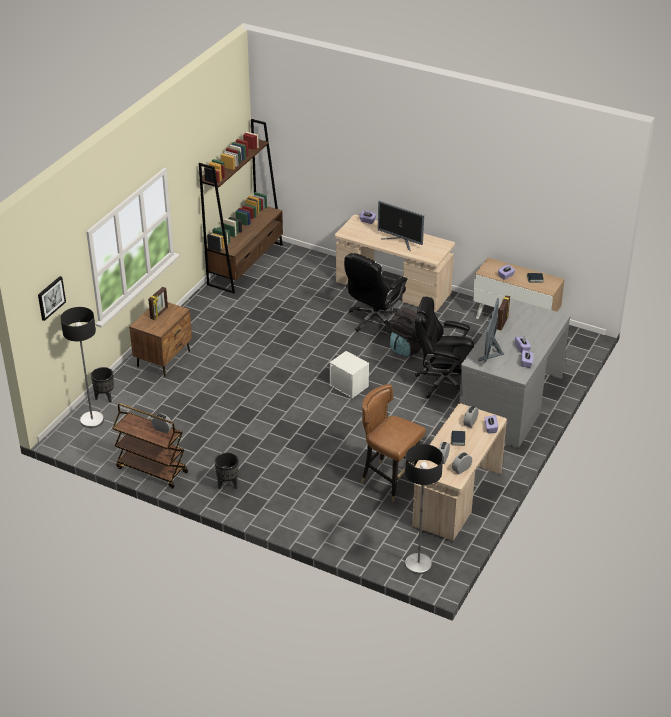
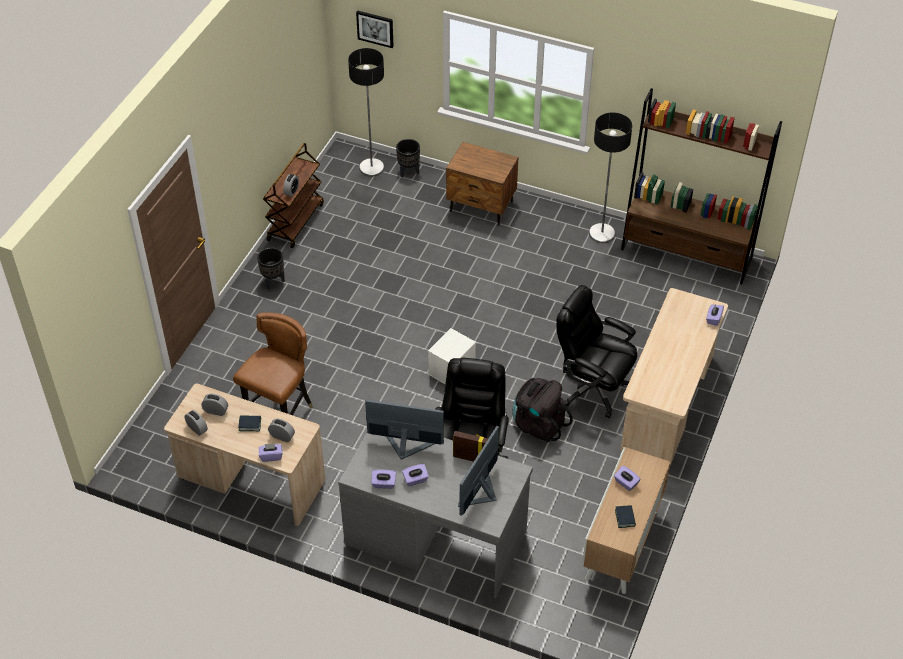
camera: 85 degrees right, 10 degrees up
(159, 313) = (490, 161): picture frame -> none
(400, 242) = (669, 356): monitor -> monitor (481, 493)
(418, 564) = (146, 448): floor lamp -> floor lamp (602, 234)

